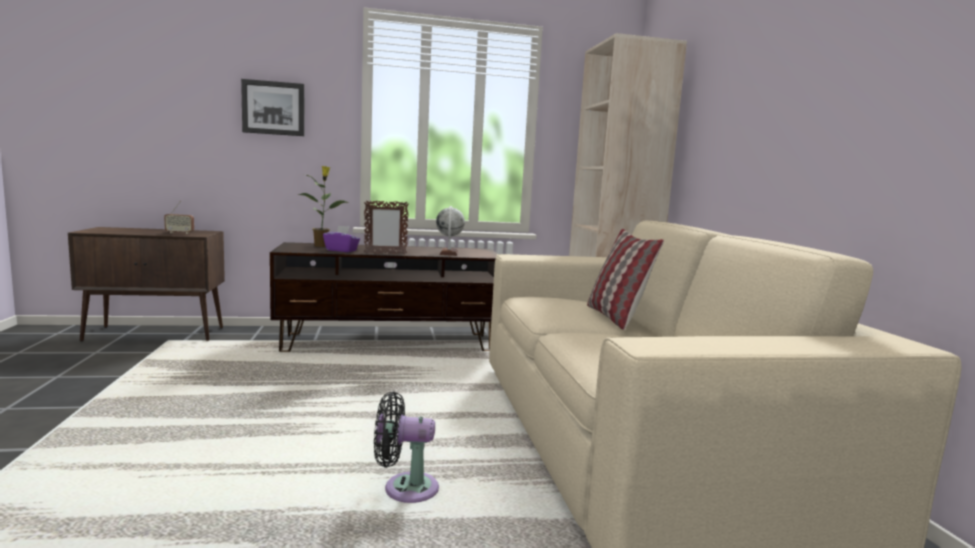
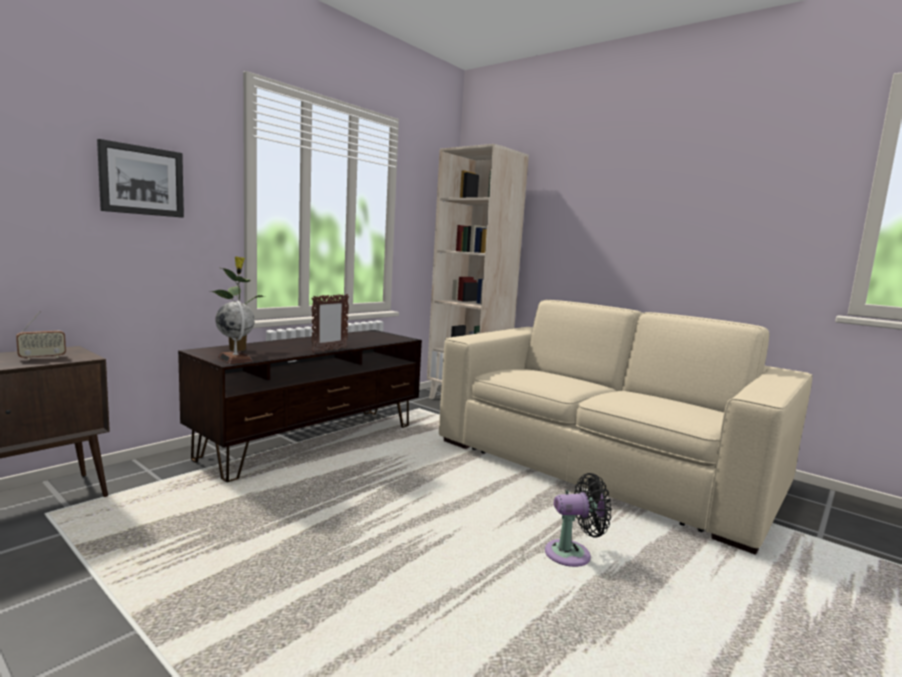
camera: 40 degrees left, 0 degrees up
(341, 250) = (279, 352): purple tissue box -> none
(405, 488) = (572, 554): black fan -> black fan turned 150 degrees counterclockwise
(449, 253) = (369, 340): globe -> globe (235, 359)
(615, 317) = (574, 379): pillow -> none

